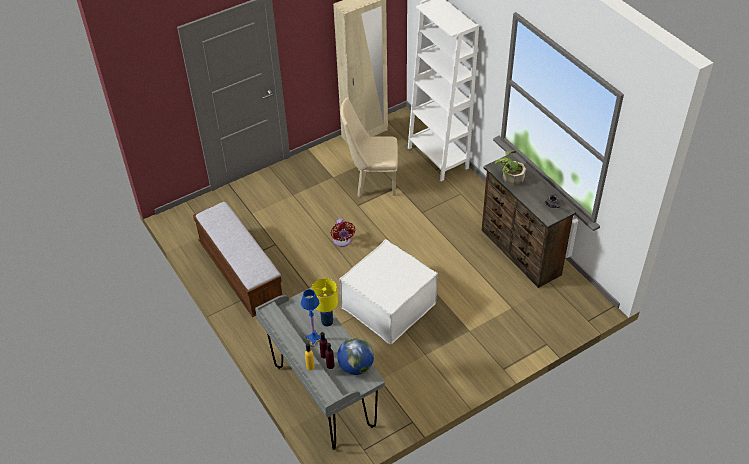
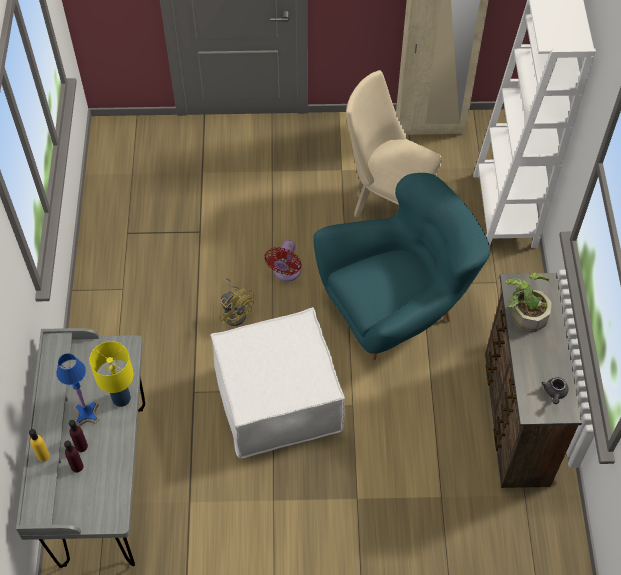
camera: 30 degrees right, 10 degrees up
(241, 273) = (130, 251): bench -> none
(329, 274) = (235, 312): none -> yellow fan
(356, 366) = (107, 488): globe -> none
(418, 232) = (396, 310): none -> turquoise armchair

